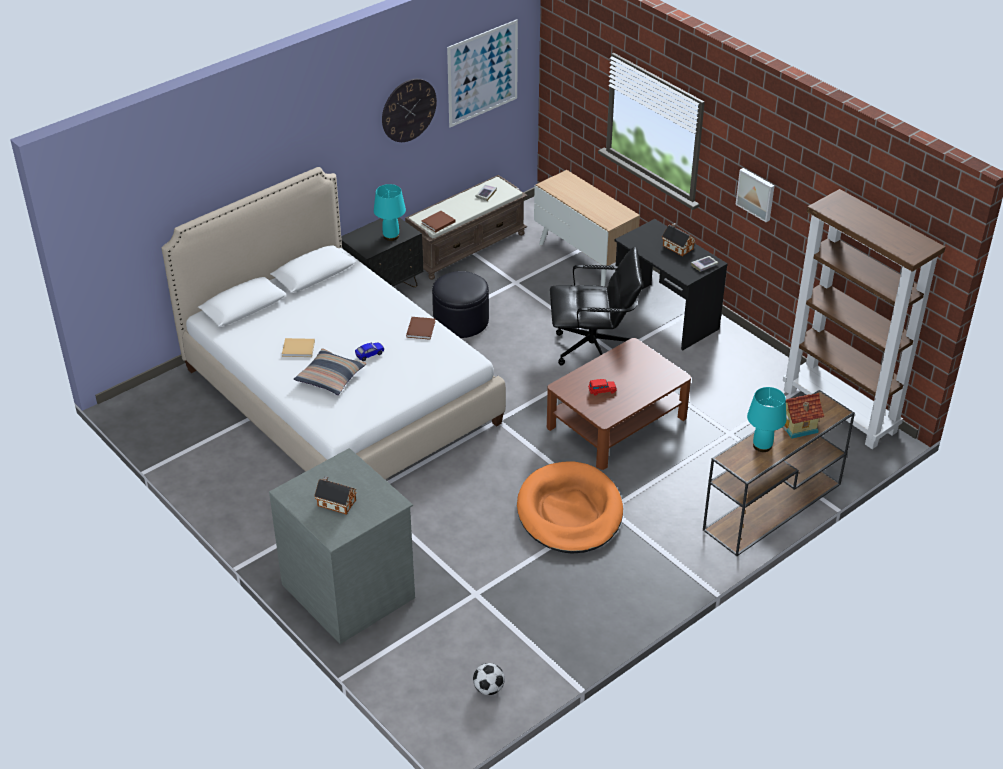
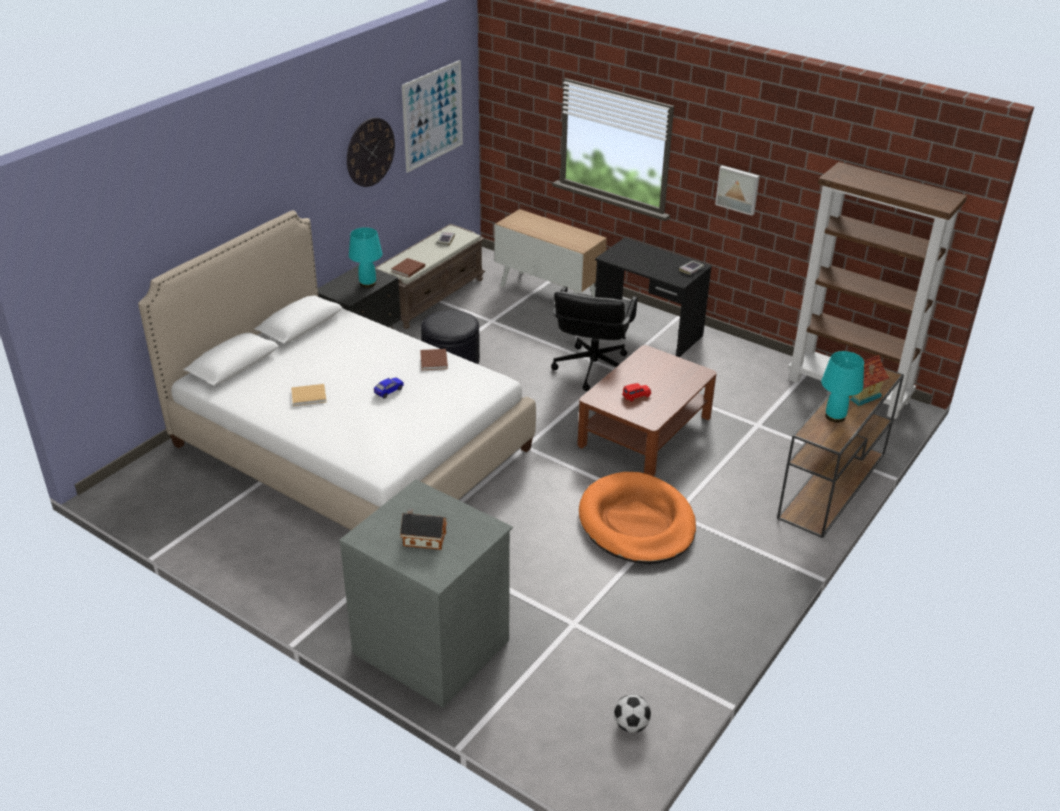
camera: 15 degrees left, 5 degrees down
(330, 377) = (355, 419): pillow -> none
(593, 349) = (592, 369): black office chair -> black office chair turned 120 degrees clockwise
(677, 246) = (657, 257): toy house -> none

